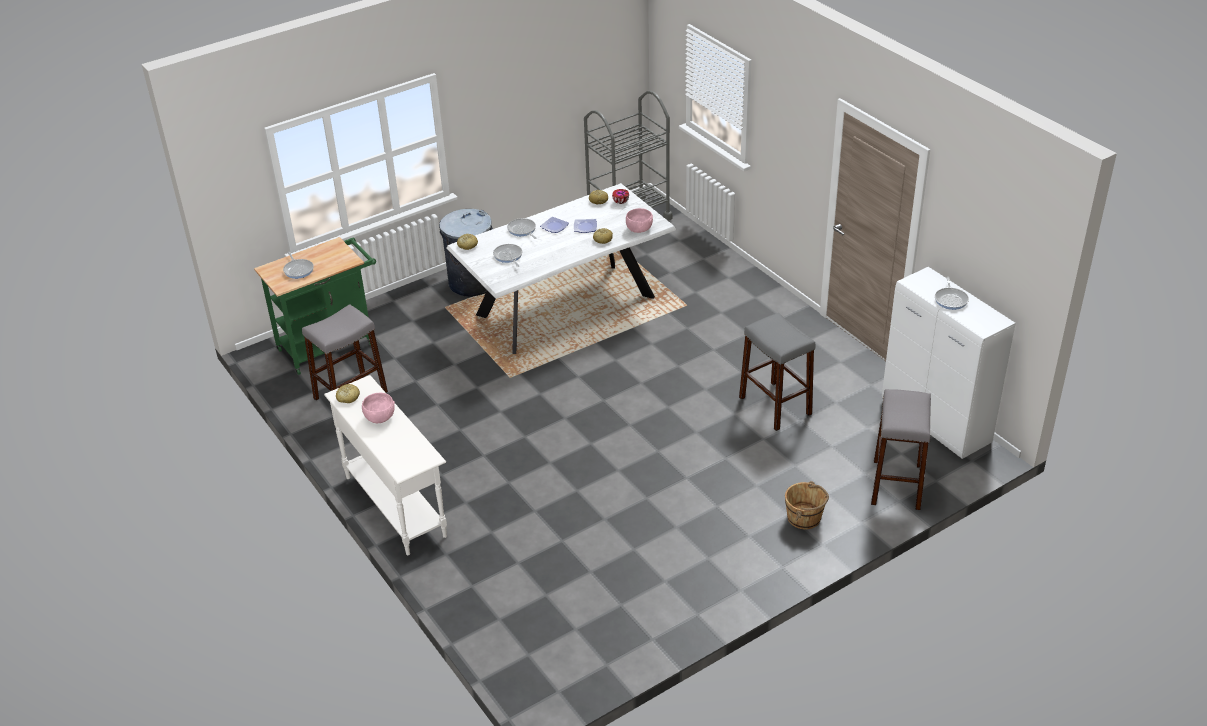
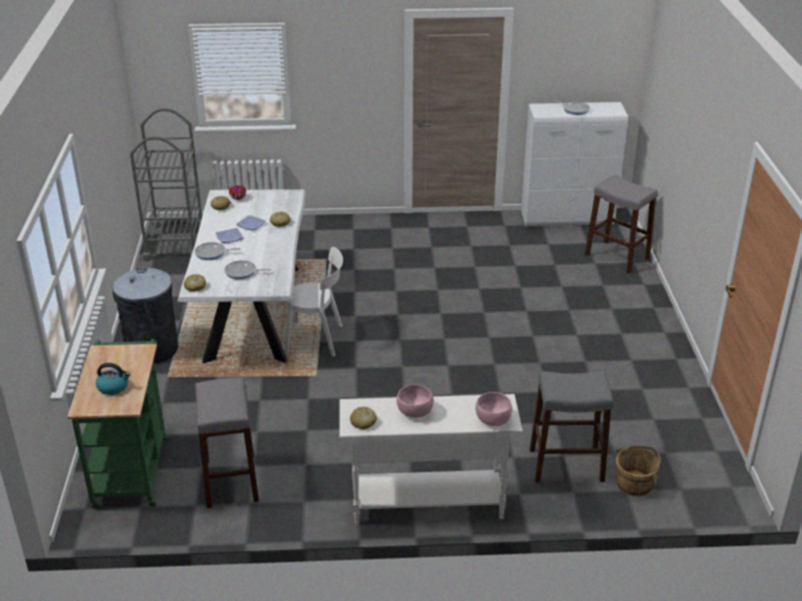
camera: 60 degrees left, 5 degrees down
(298, 269) = (113, 387): frying pan -> kettle
(561, 355) = (317, 339): none -> white chair
(639, 229) = (288, 204): pink bowl -> pink bowl (493, 420)
(775, 406) = (488, 269): grey stool -> grey stool (566, 465)
(804, 518) = (621, 303): brown bucket -> brown bucket (634, 484)

